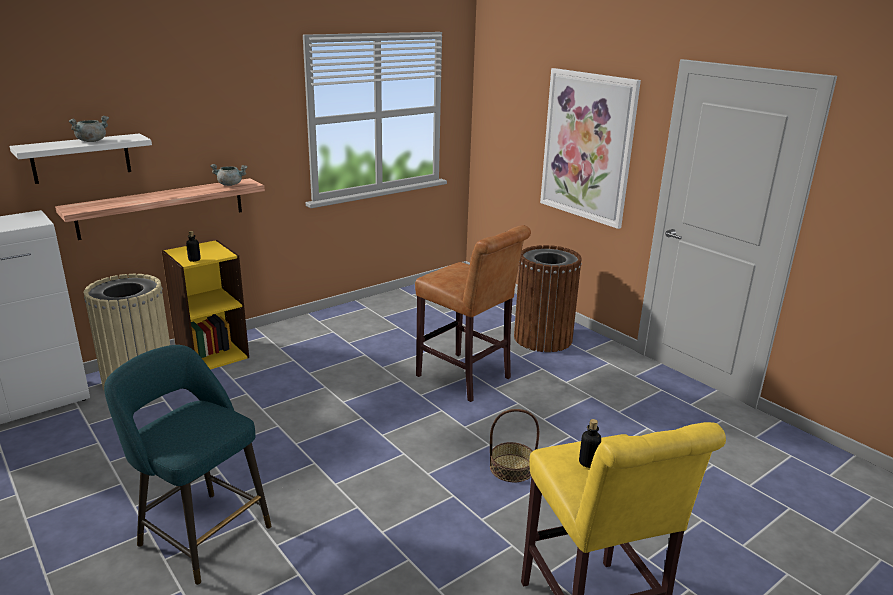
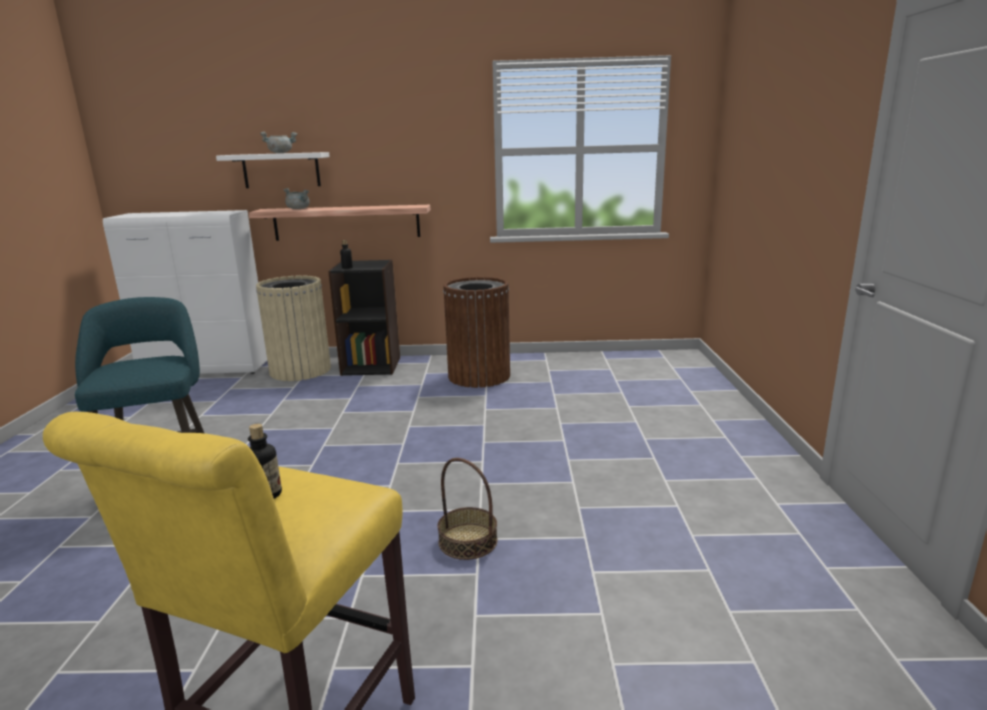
camera: 40 degrees right, 5 degrees down
(212, 354) = (371, 366): yellow bookcase -> black bookcase
(230, 184) = (402, 206): grey cooking pot -> grey cooking pot (299, 209)
(467, 379) = (551, 442): brown stool -> none
(543, 338) = (700, 429): brown trash can -> brown trash can (479, 376)
(587, 146) = (796, 172): picture -> none

